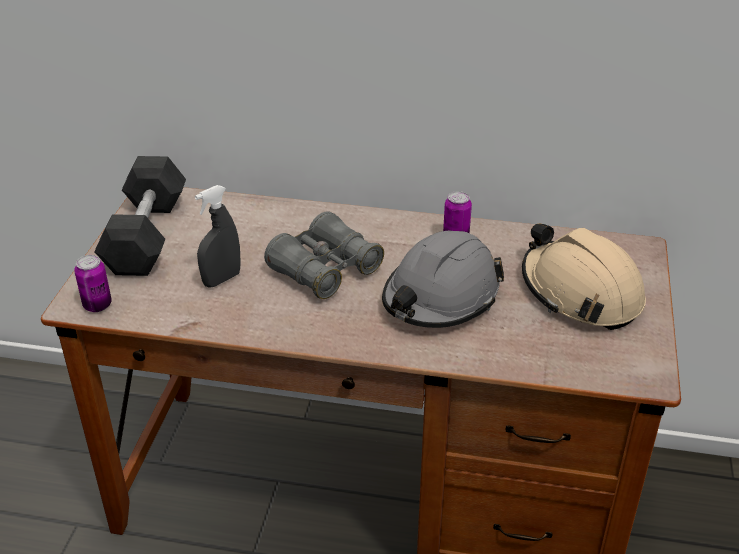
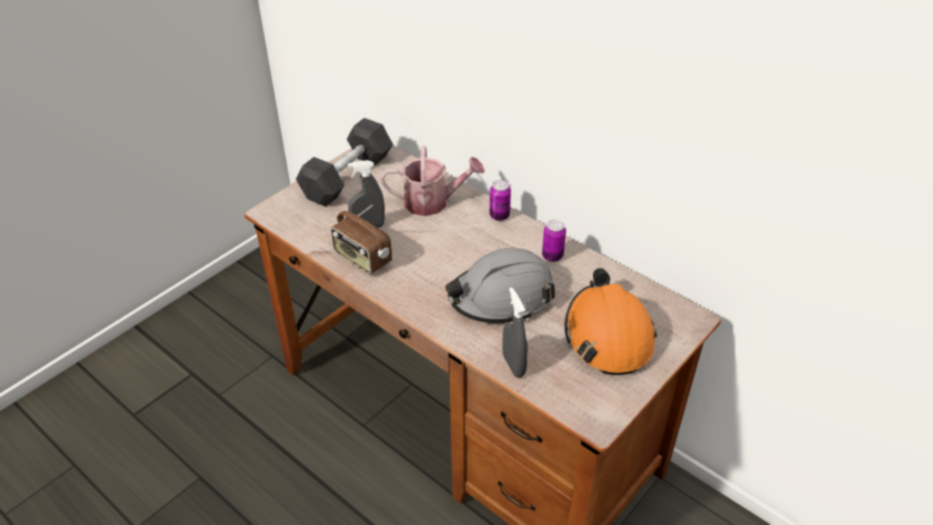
camera: 30 degrees right, 5 degrees up
(97, 305) = (281, 216): can -> can (499, 216)
(245, 315) = (362, 259): none -> radio
(275, 229) = (432, 202): none -> watering can
(325, 270) = (440, 245): grey binoculars -> none
(517, 359) = (513, 365): none -> grey spray bottle
(580, 292) = (608, 335): beige hard hat -> orange hard hat

